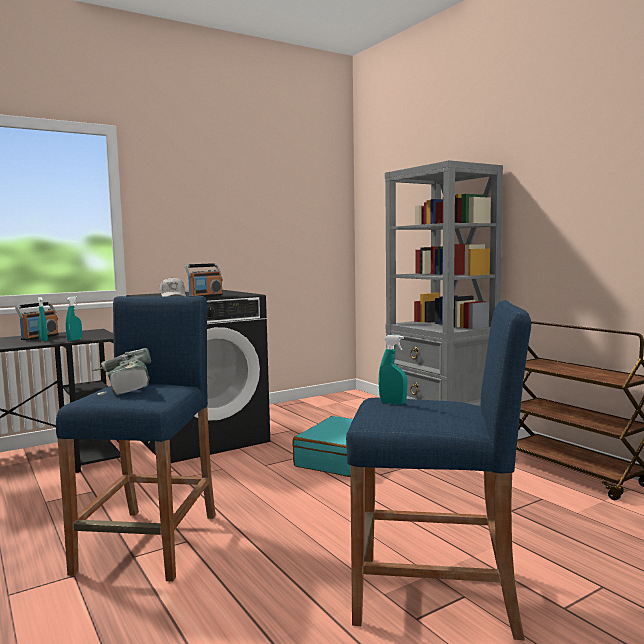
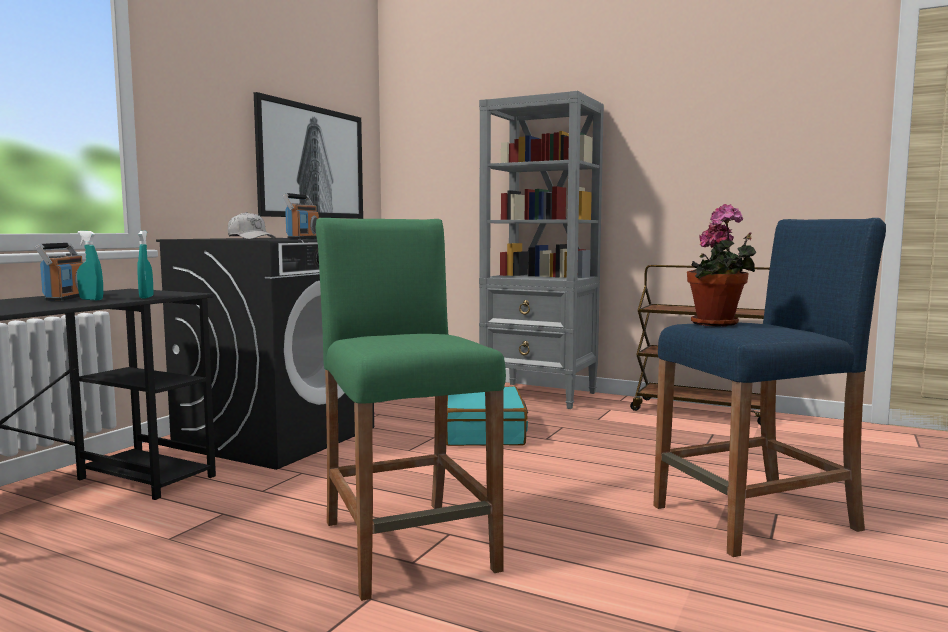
camera: 30 degrees left, 0 degrees up
(123, 387) = (385, 335): power drill -> none
(150, 543) = (407, 545): blue stool -> green stool
(278, 228) = (311, 162): none -> picture
(392, 403) = (718, 324): turquoise spray bottle -> potted plant

